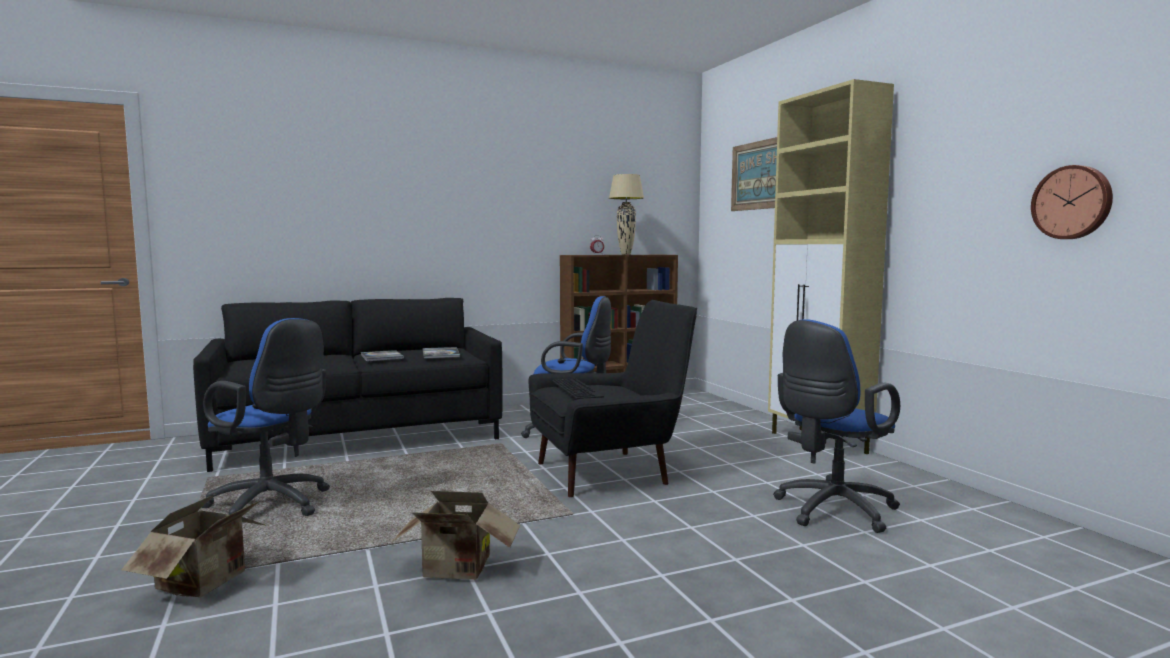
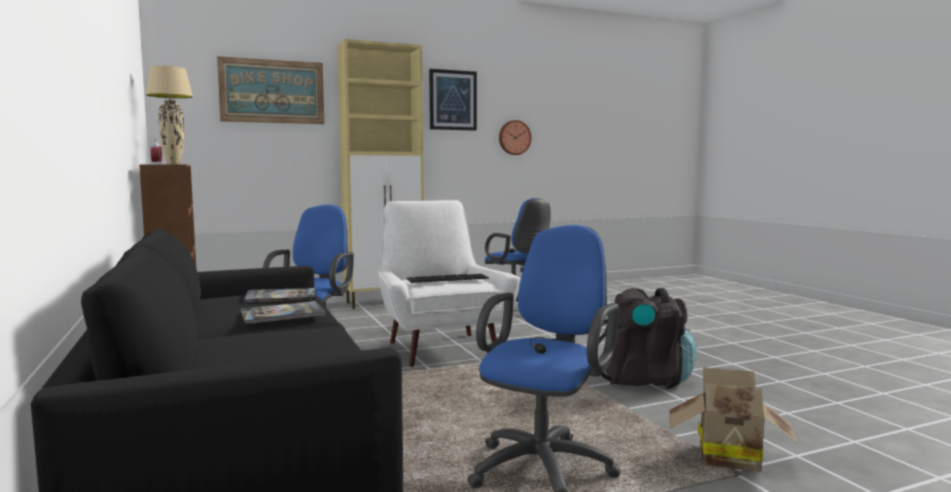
camera: 90 degrees left, 0 degrees up
(457, 571) = (644, 379): cardboard box -> black backpack
(609, 472) = (440, 347): black armchair -> white armchair
(954, 147) = (452, 100): none -> picture

